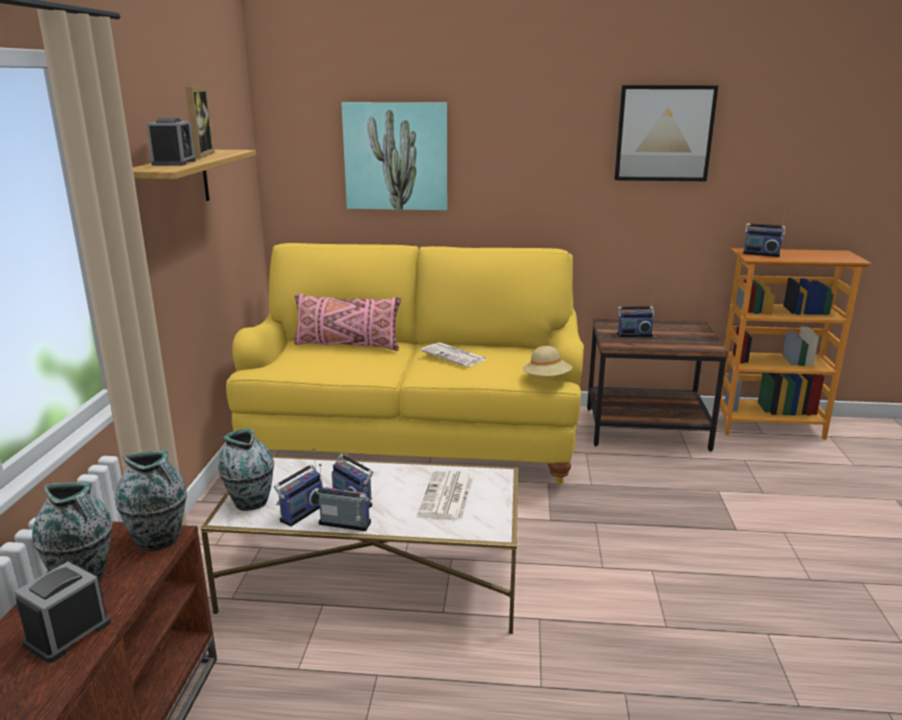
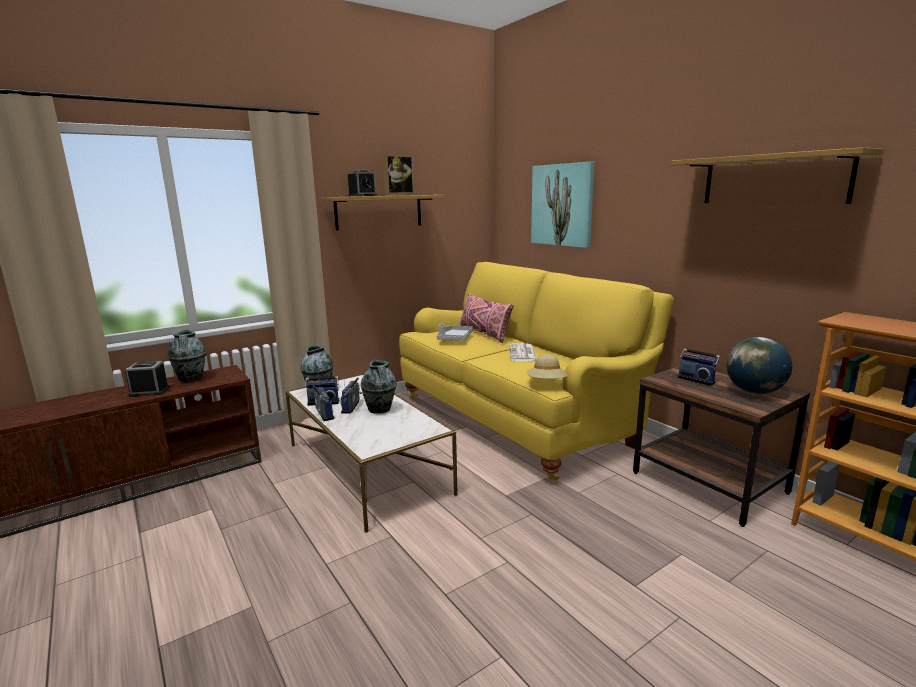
camera: 50 degrees right, 5 degrees down
(159, 539) = (231, 378): vase -> vase (380, 410)
(336, 362) = (455, 338): none -> grey tray
(447, 496) = (388, 425): newspaper -> none
(664, 133) = (773, 179): picture -> shelf
(683, 332) = (754, 392): none -> globe
(761, 254) = (865, 320): radio -> none

